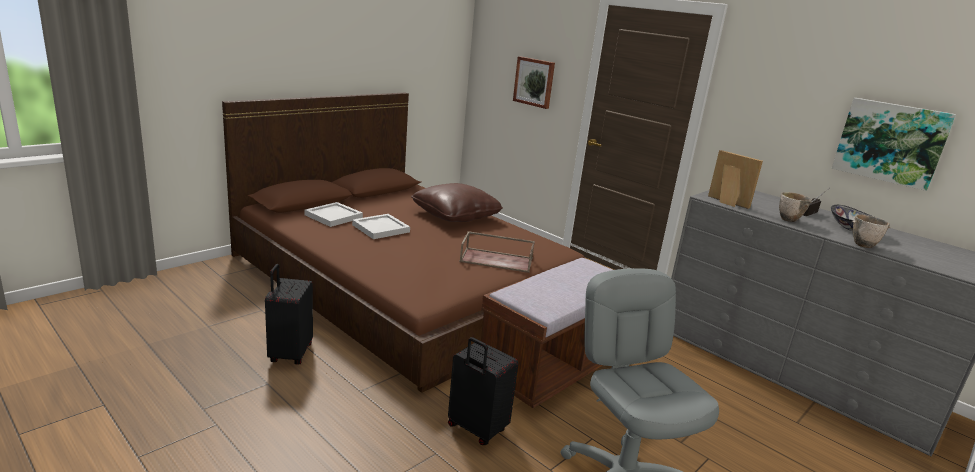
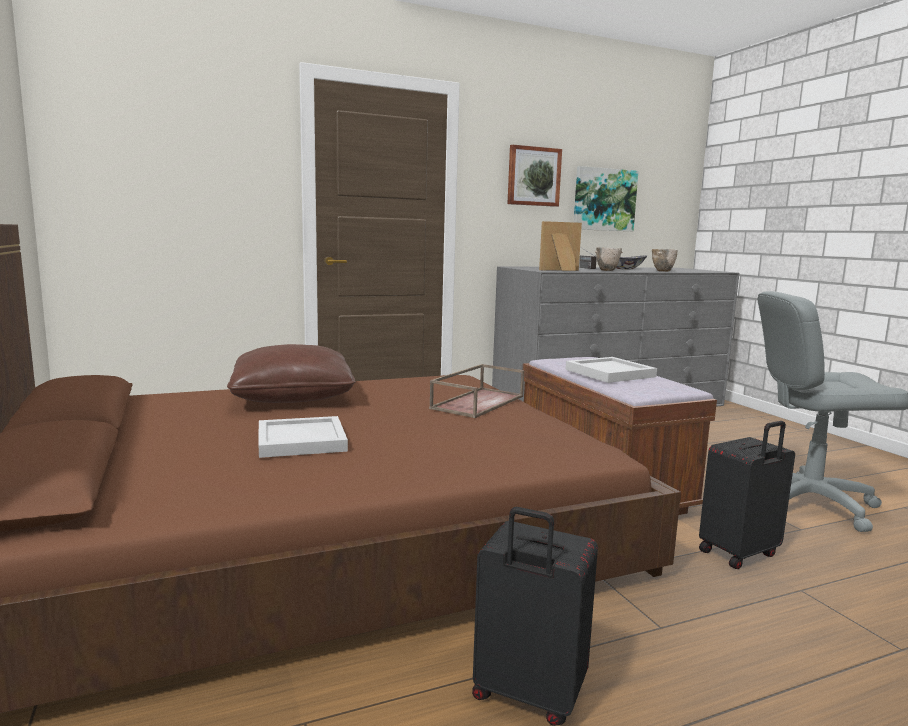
camera: 65 degrees left, 10 degrees down
(333, 216) = (184, 467): white tray -> white tray (608, 373)
(534, 82) = (204, 193): picture -> picture (533, 176)

